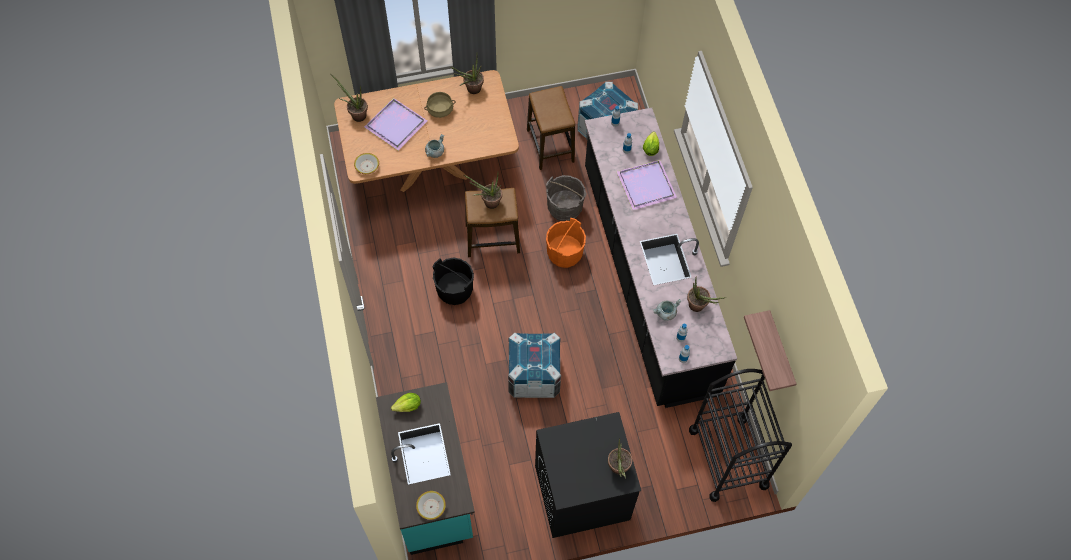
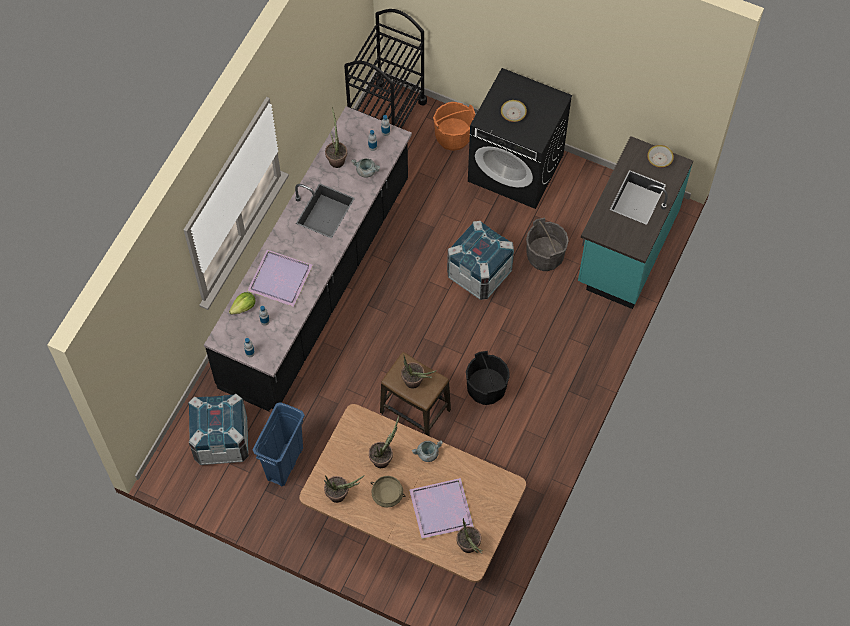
camera: 140 degrees left, 0 degrees up
(367, 166) = (500, 484): bowl -> bowl (513, 113)
(408, 406) = (625, 237): lettuce -> none
(550, 146) = (285, 463): stool -> blue trash can
(564, 208) = (327, 394): grey bucket -> grey bucket (545, 256)
(564, 253) = (365, 353): orange bucket -> orange bucket (453, 137)
(618, 470) = (506, 89): potted plant -> potted plant (383, 457)
(780, 352) = (336, 42): shelf -> none

